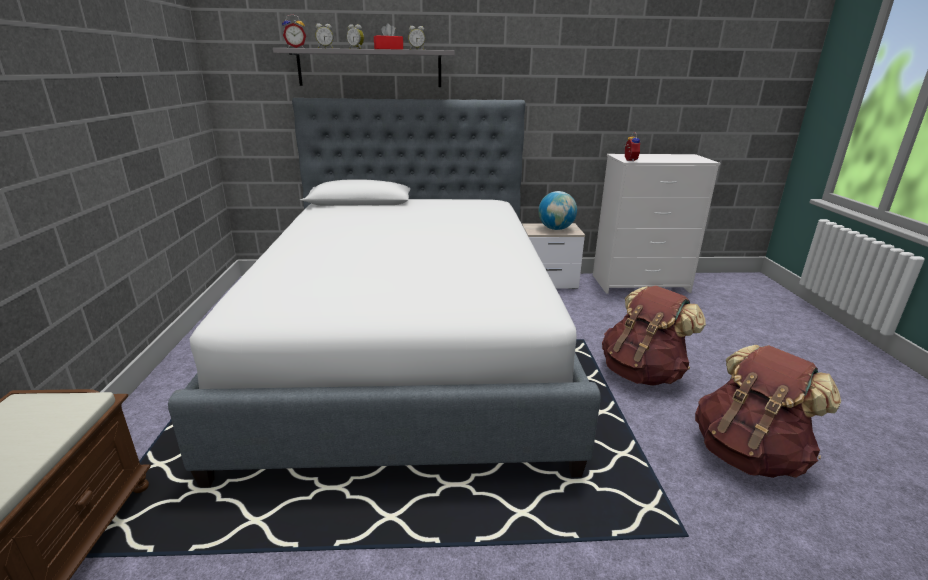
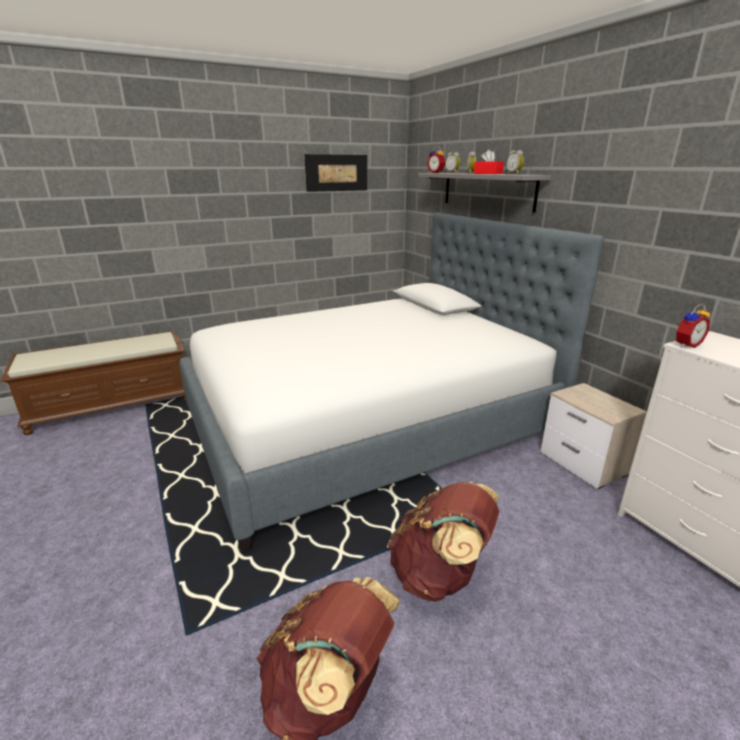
camera: 65 degrees right, 0 degrees up
(142, 44) = (336, 173): none -> picture
(556, 229) = (599, 403): globe -> none

